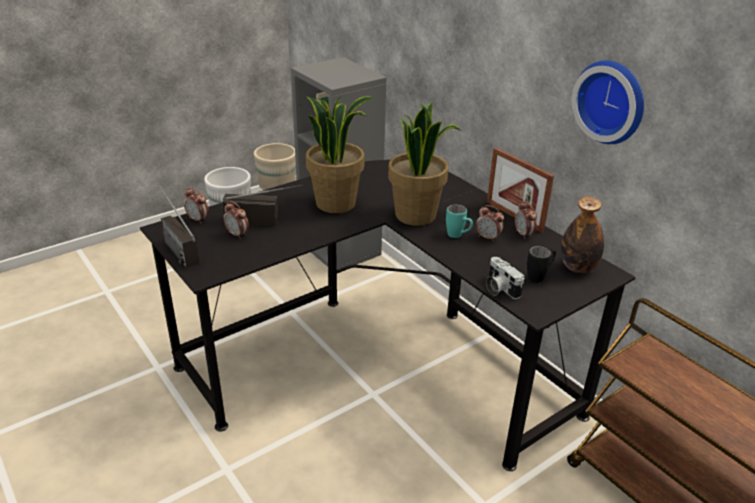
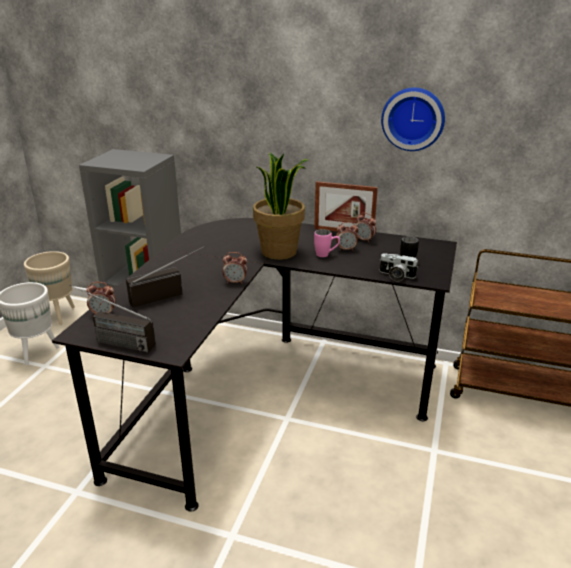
camera: 35 degrees left, 5 degrees down
(237, 234) = (157, 312): alarm clock -> alarm clock (235, 282)
(336, 203) = (208, 263): potted plant -> none
(458, 236) = (326, 255): turquoise mug -> pink mug
(578, 267) = (421, 248): bottle -> none

